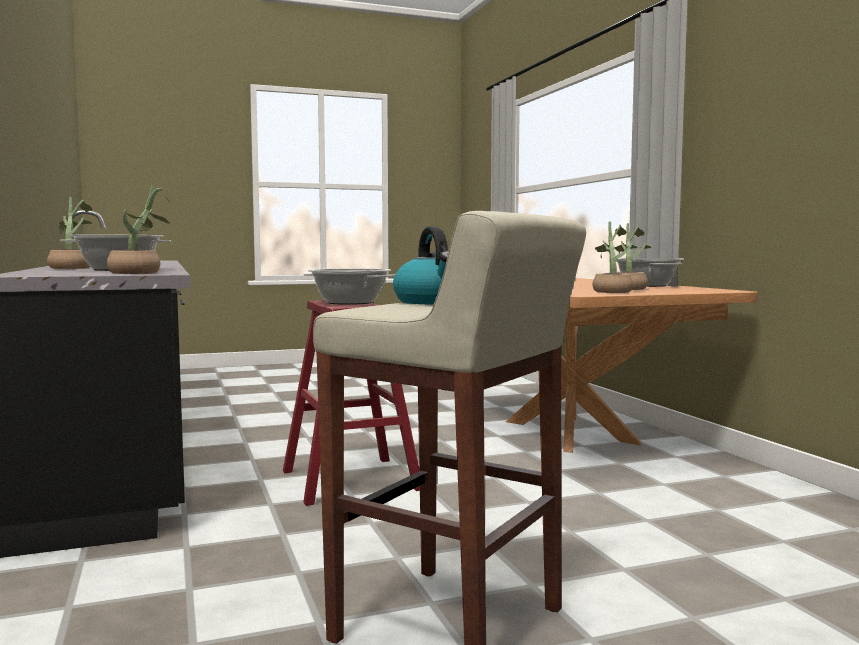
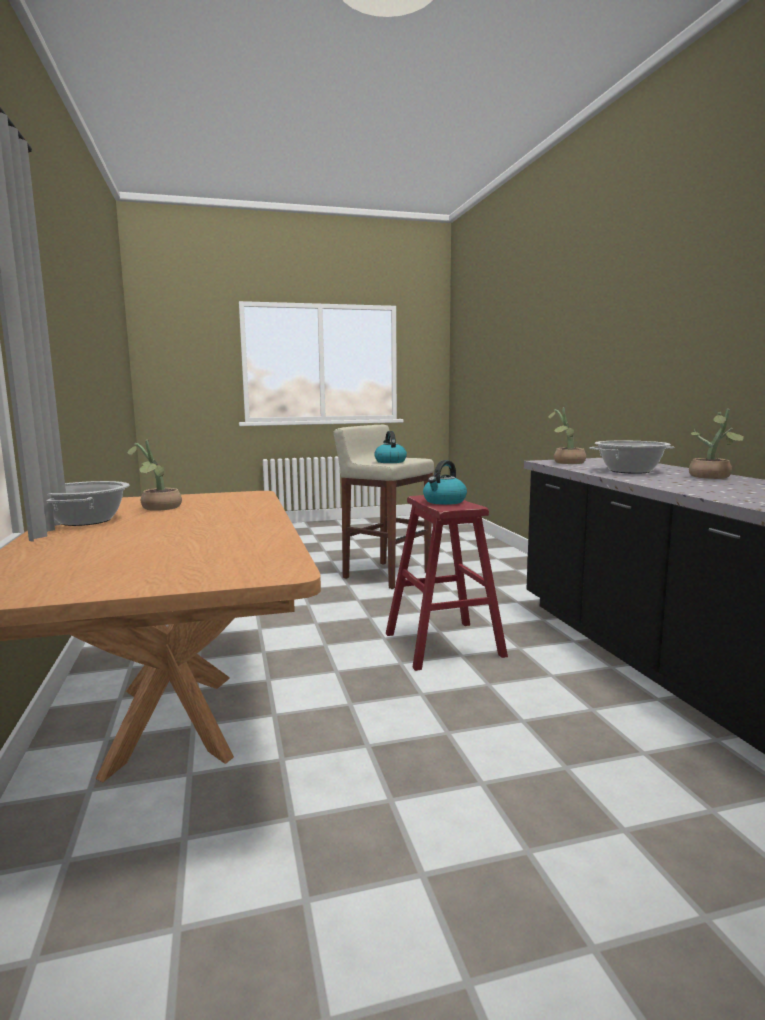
camera: 175 degrees left, 5 degrees up
(349, 302) = (444, 501): cooking pot -> kettle
(611, 291) = (206, 499): potted plant -> none

